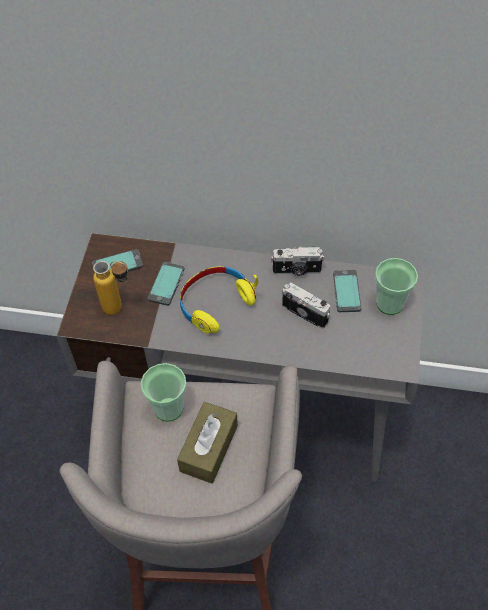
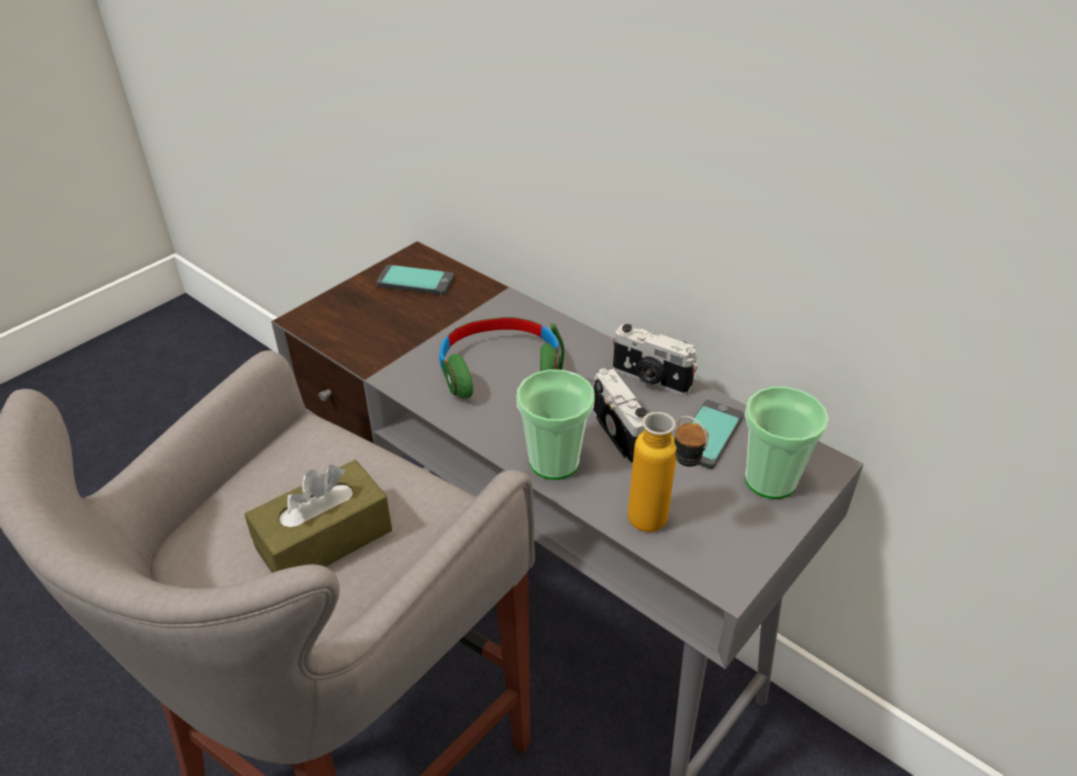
camera: 30 degrees right, 15 degrees down
(120, 309) = (372, 325): bottle -> bottle (660, 528)
(166, 284) = (455, 323): phone -> none
(168, 408) = (321, 462): cup -> cup (554, 462)
(216, 303) = (500, 369): yellow headphones -> green headphones

